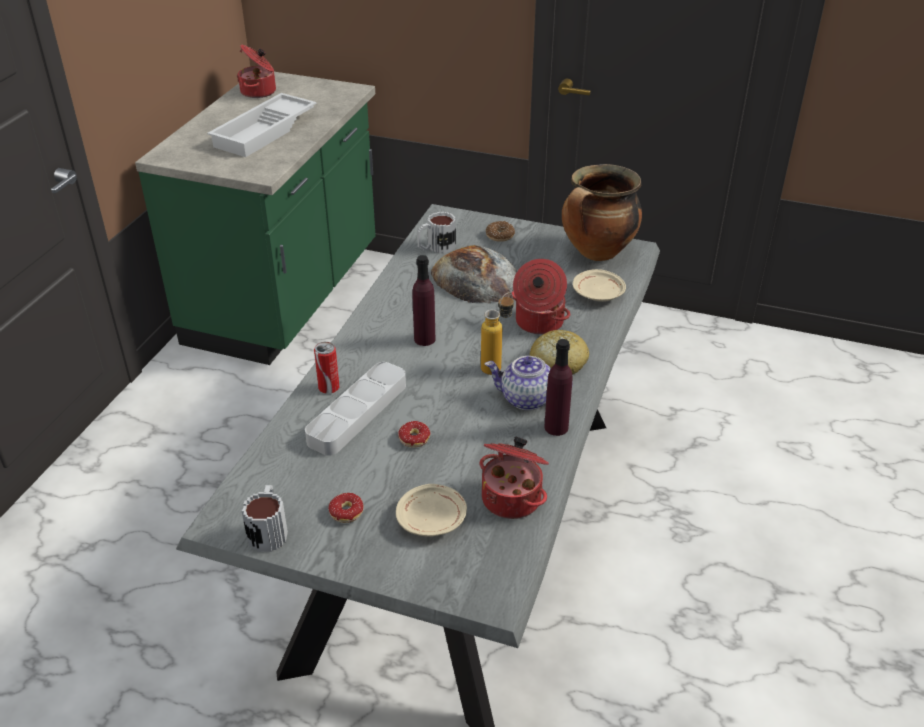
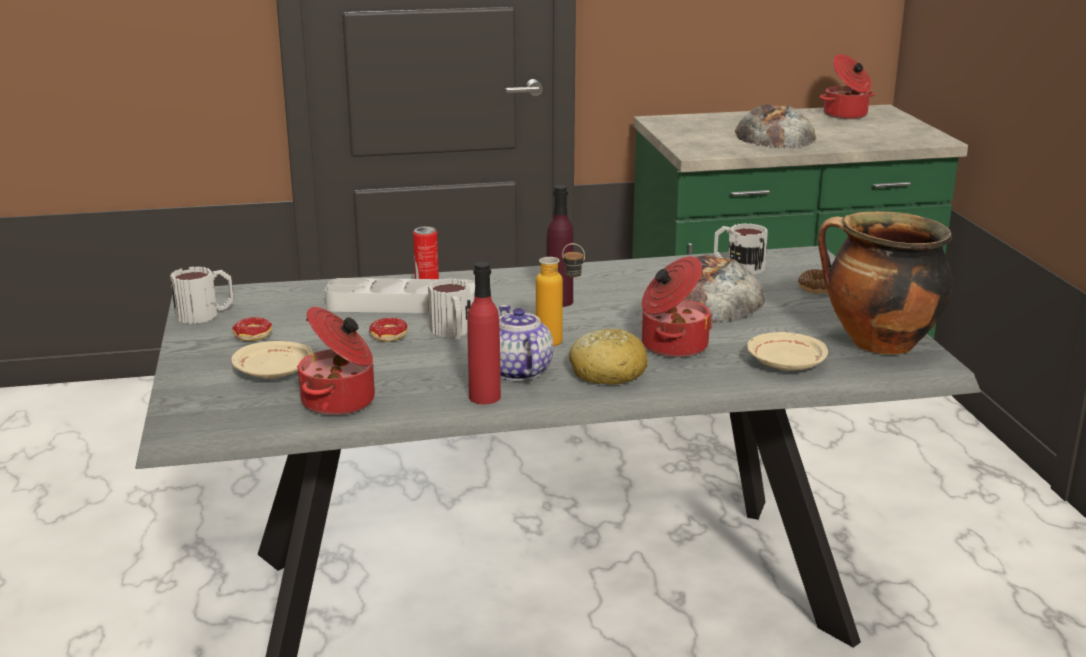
camera: 60 degrees right, 15 degrees down
(265, 132) = (774, 135): white tray -> bread
(435, 406) = (452, 332): none -> mug
(556, 427) = (484, 397): purple bottle -> red bottle

